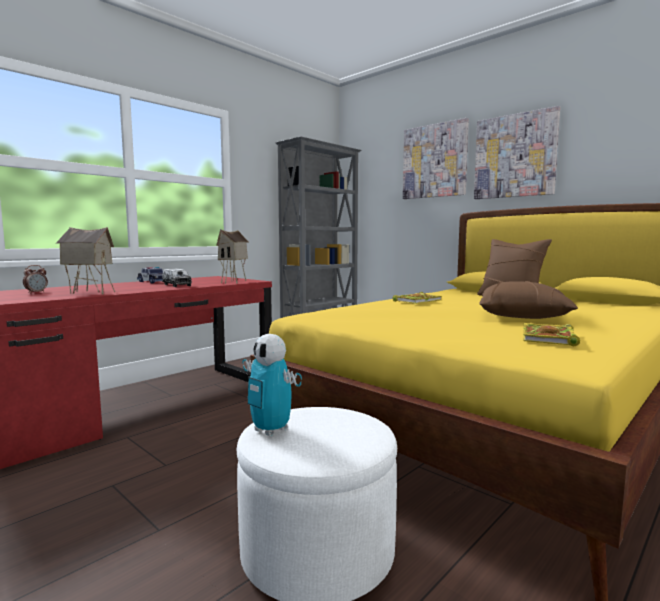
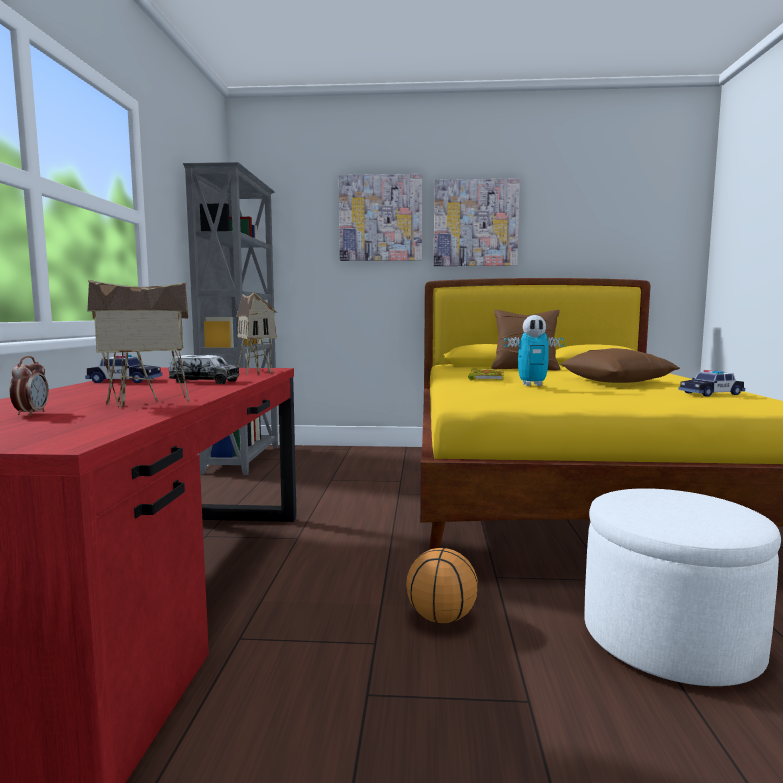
camera: 40 degrees left, 0 degrees up
(219, 468) = (440, 618): none -> basketball
(271, 430) = (658, 519): toy robot -> toy robot (532, 385)
(549, 338) = (711, 393): book -> toy car

